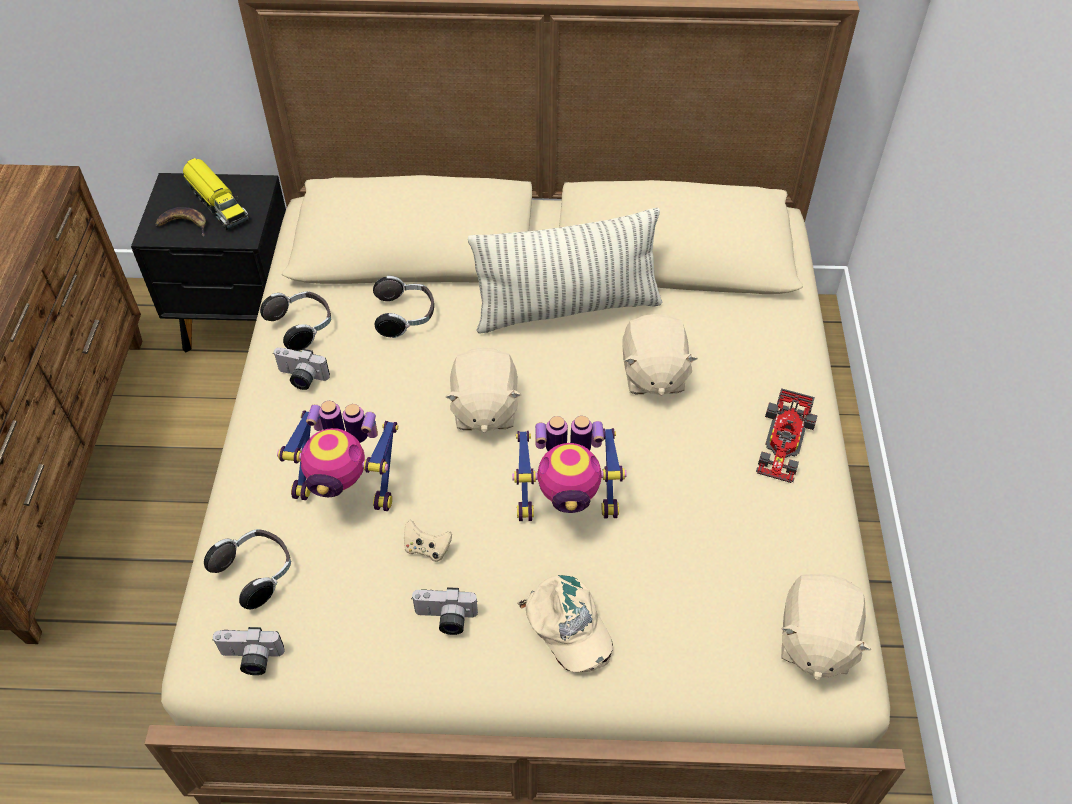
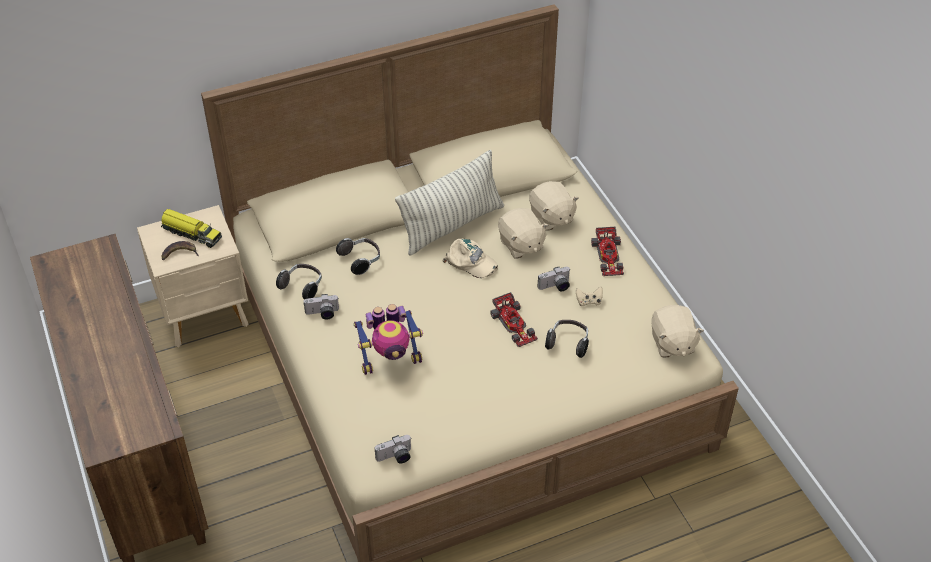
camera: 25 degrees left, 5 degrees down
(244, 321) = (205, 315): black nightstand -> beige nightstand
(256, 573) = (369, 418): headphones -> headphones (568, 343)
(427, 548) = (454, 372): beige game controller -> beige game controller (589, 301)
(445, 619) = (485, 401): camera -> camera (555, 287)
(484, 409) = (439, 294): beige plush toy -> beige plush toy (551, 217)
(567, 503) = (514, 324): toy robot -> toy car
(567, 626) = (549, 381): beige cap -> beige cap (470, 262)

